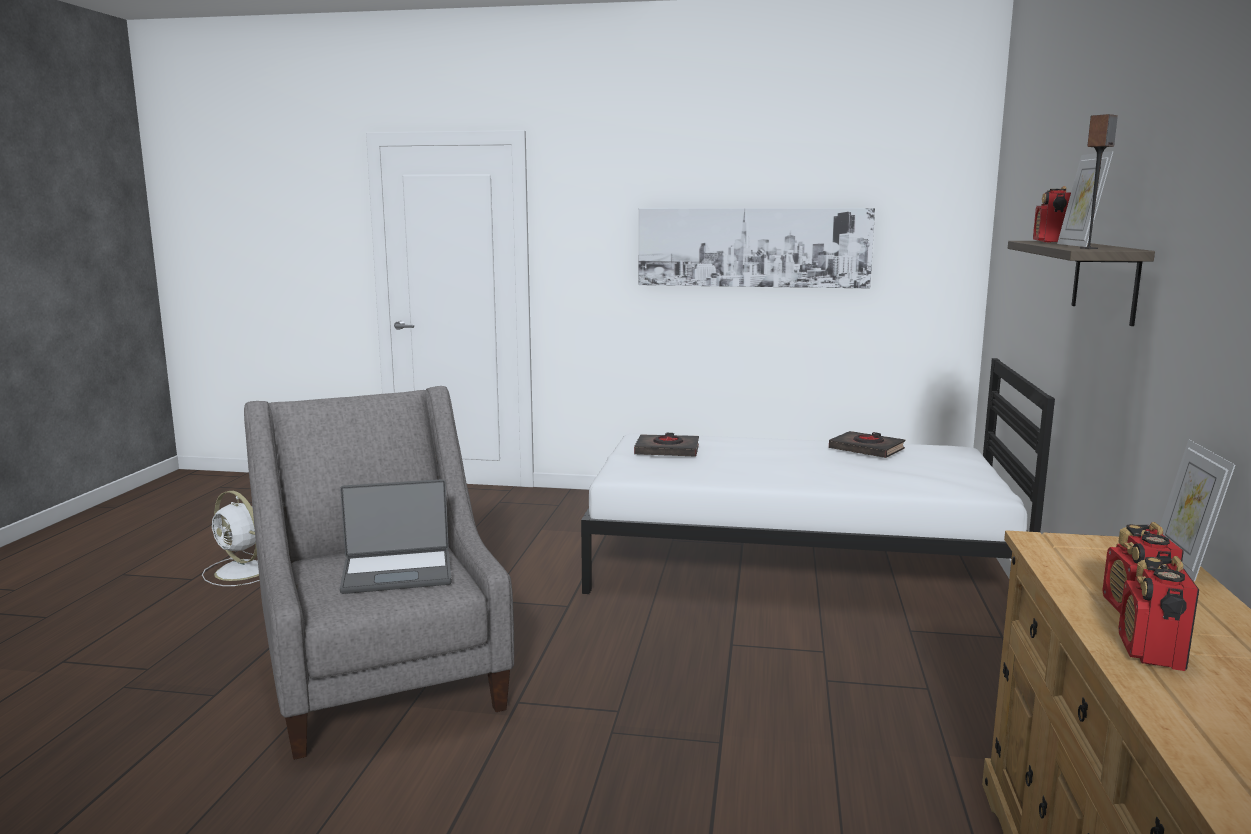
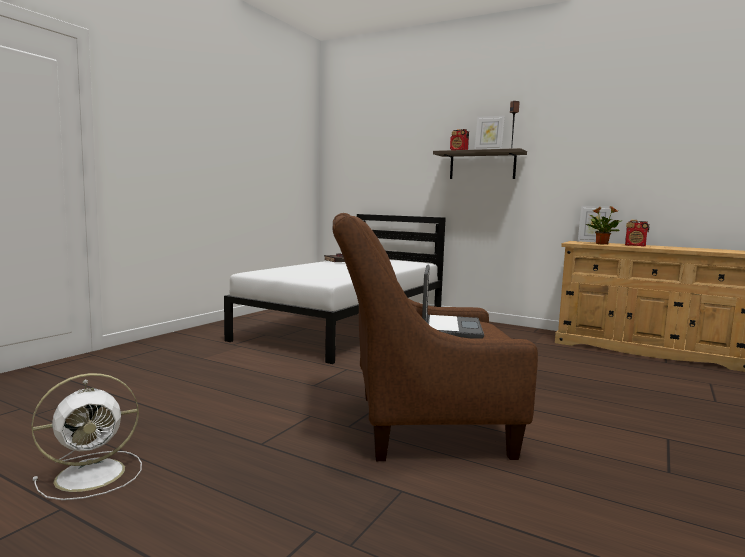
camera: 70 degrees left, 5 degrees down
(384, 680) = (417, 425): grey armchair -> brown armchair
(667, 451) = (294, 273): black book -> none
(753, 247) = (236, 153): picture -> none
(1094, 570) = (601, 244): none -> potted plant
(1151, 653) = (666, 248): radio -> none

